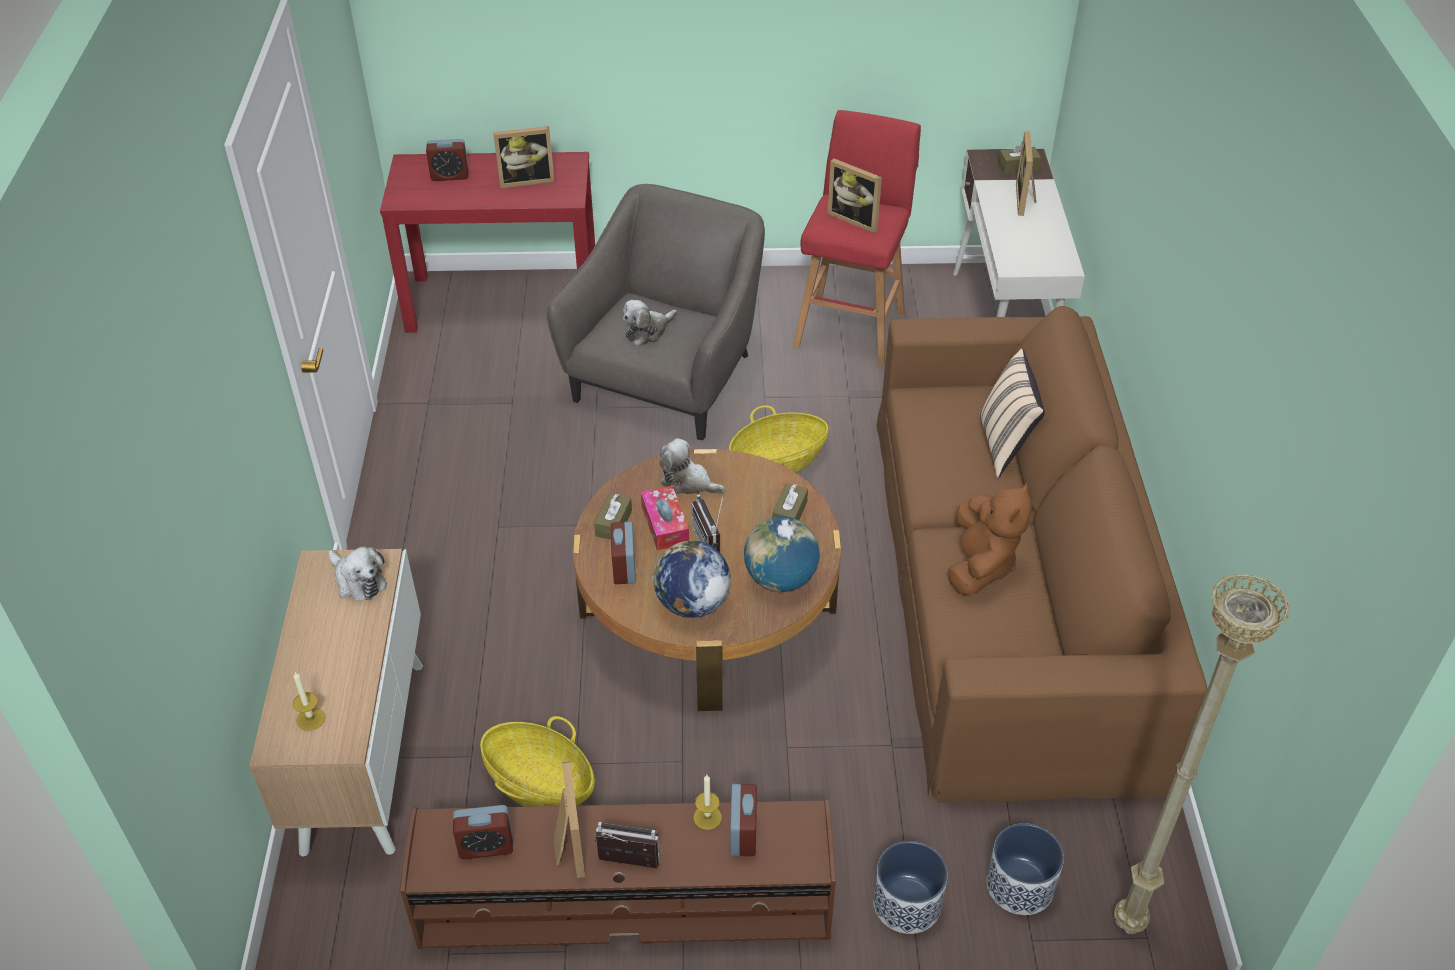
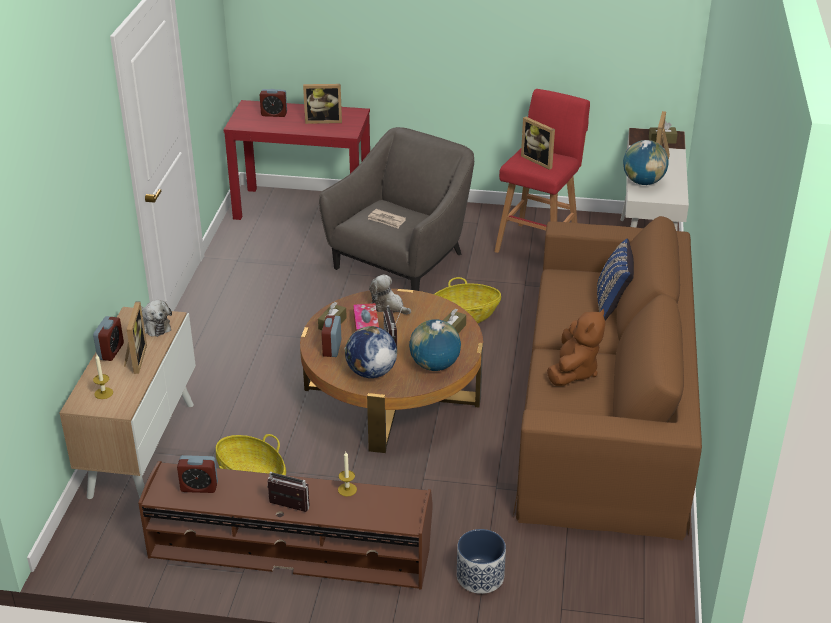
camera: 10 degrees right, 10 degrees down
(567, 844) = (251, 492): picture frame -> picture frame (134, 359)
(648, 331) = (386, 220): plush toy -> newspaper
(743, 834) = (368, 501): alarm clock -> alarm clock (111, 351)
(1005, 445) = (612, 306): beige pillow -> blue pillow
(1012, 242) = (643, 182): none -> globe
(1019, 885) = (561, 576): planter -> none
(1126, 924) = (631, 609): beige floor lamp -> none

